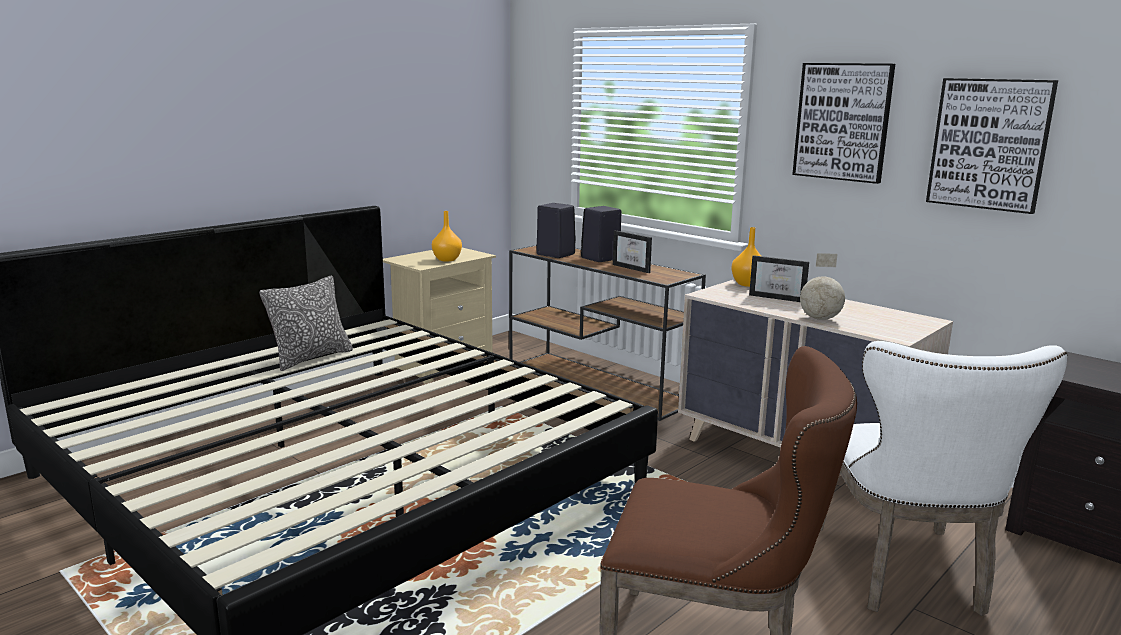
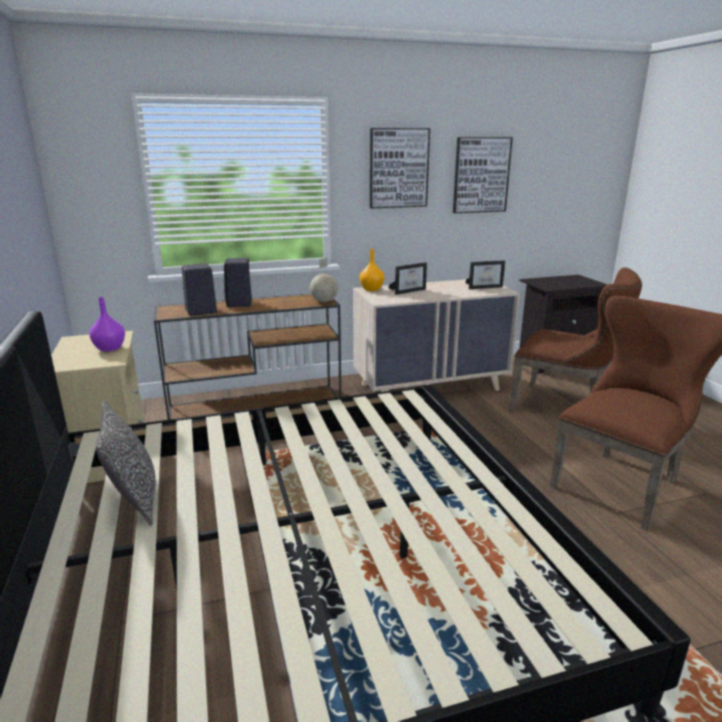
camera: 60 degrees left, 5 degrees up
(447, 259) = (110, 348): orange vase -> purple vase
(635, 268) = (283, 302): picture frame -> picture frame (484, 287)
(820, 319) = (459, 294): globe -> globe (324, 301)
(905, 574) = (565, 408): white chair -> brown chair

